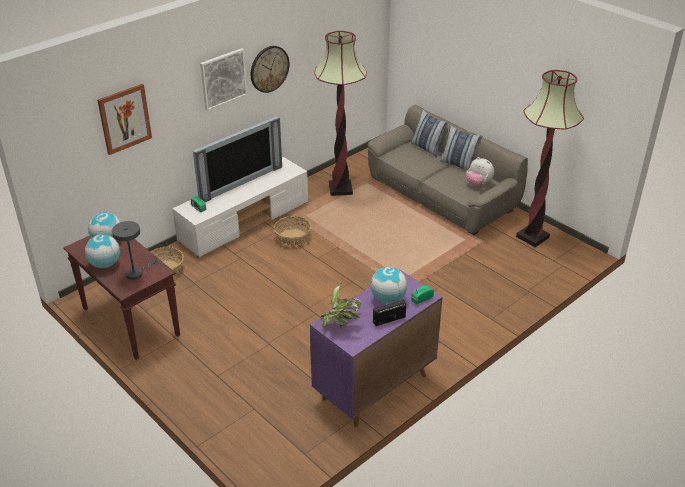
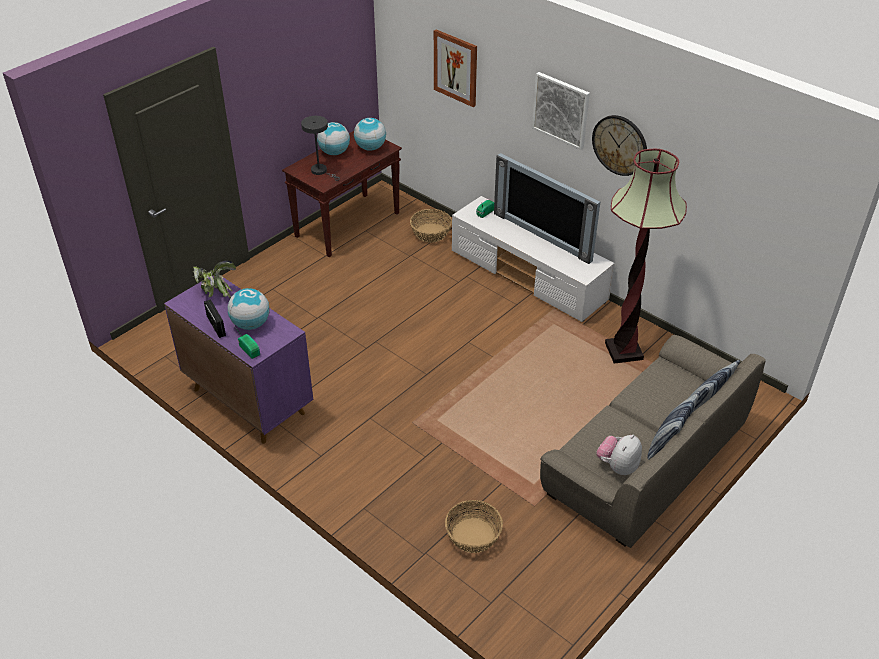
camera: 85 degrees right, 5 degrees up
(293, 237) = (506, 318): basket -> basket (473, 535)
(532, 237) = (558, 568): floor lamp -> none

